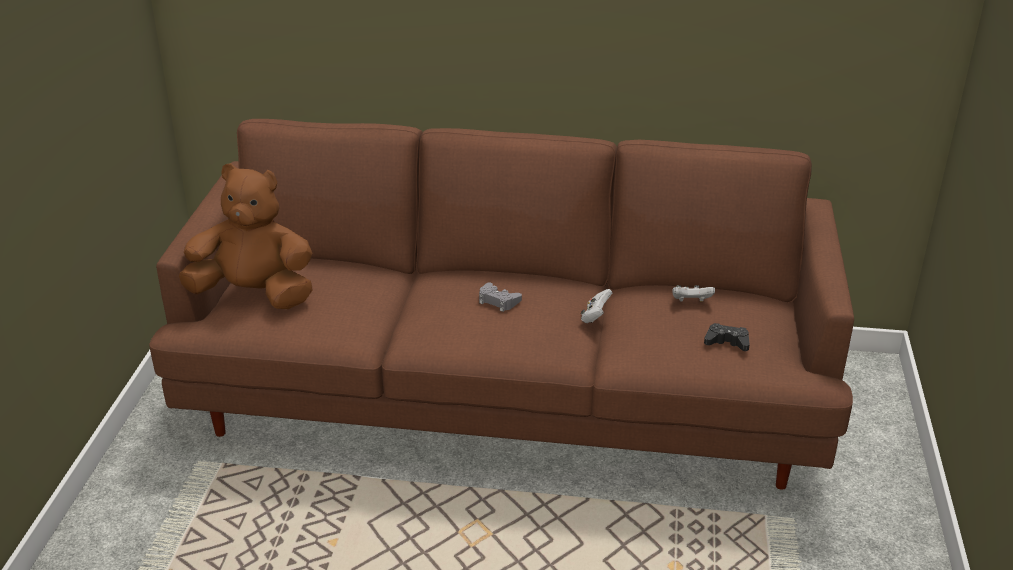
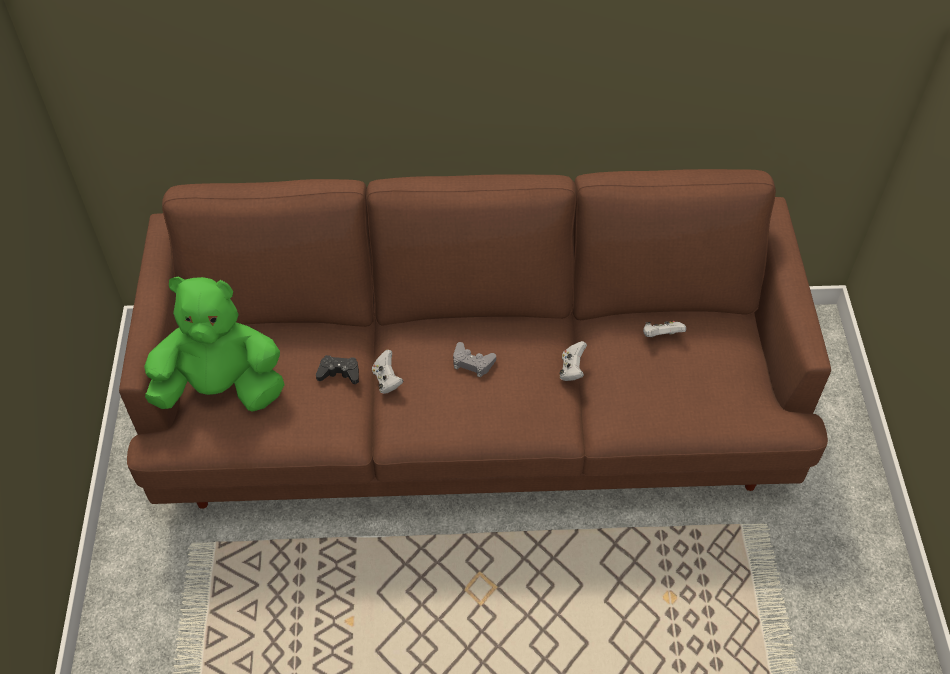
camera: 10 degrees left, 20 degrees up
(254, 295) = (220, 388): brown plush toy -> green plush toy
(412, 306) = (387, 380): none -> white game controller
(727, 342) = (705, 388): black game controller -> black game controller (339, 373)

